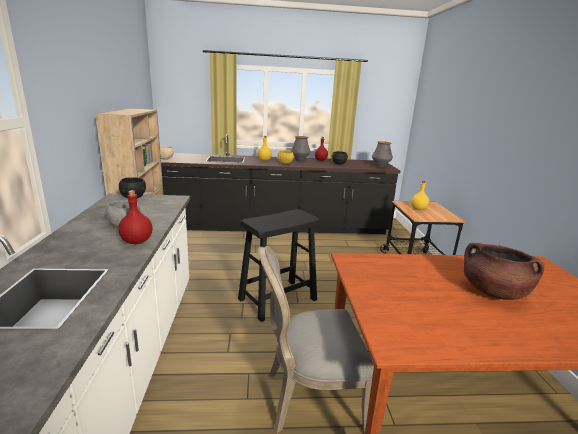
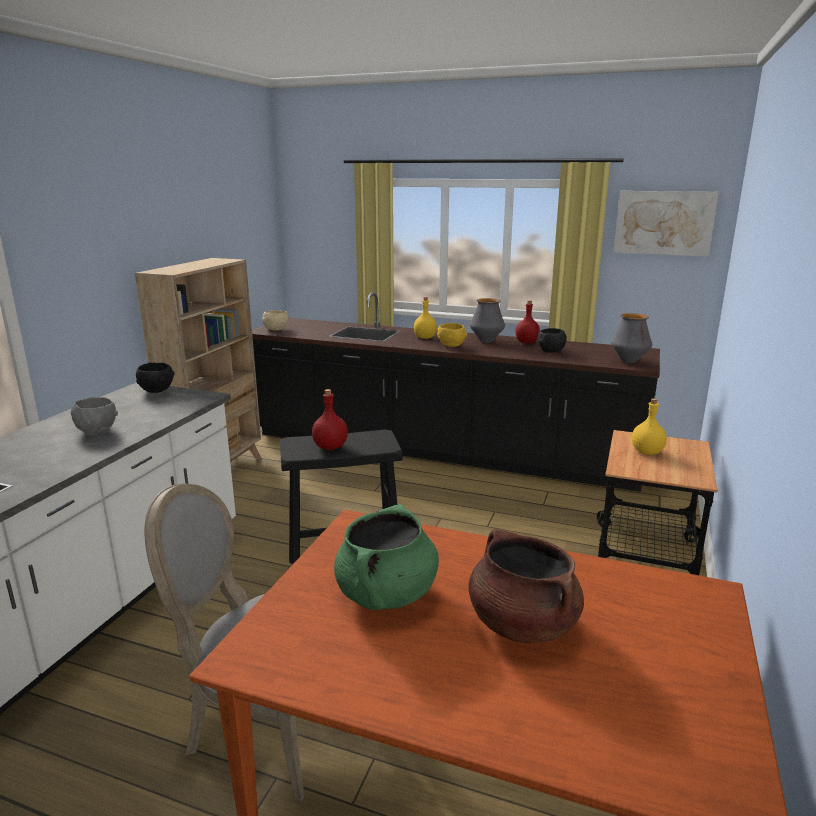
camera: 25 degrees right, 0 degrees up
(136, 242) = (82, 455): red bottle -> red bottle (330, 447)
(383, 95) = (663, 223): none -> picture
(416, 292) = (386, 594): none -> green cooking pot

